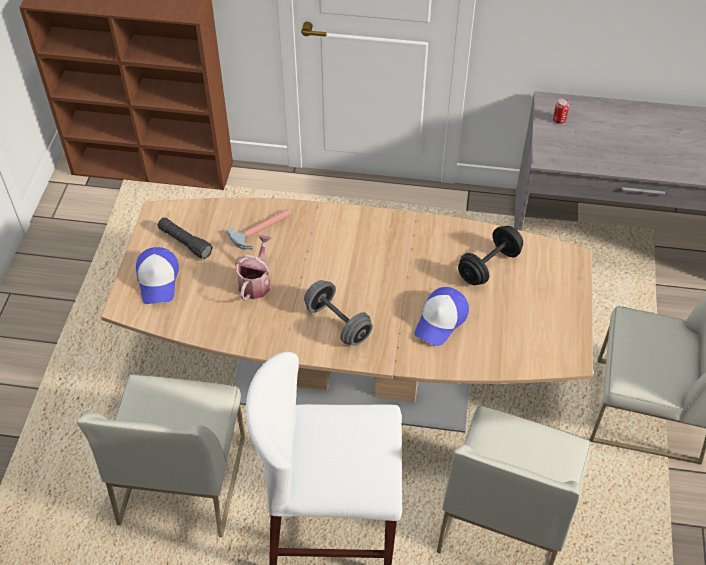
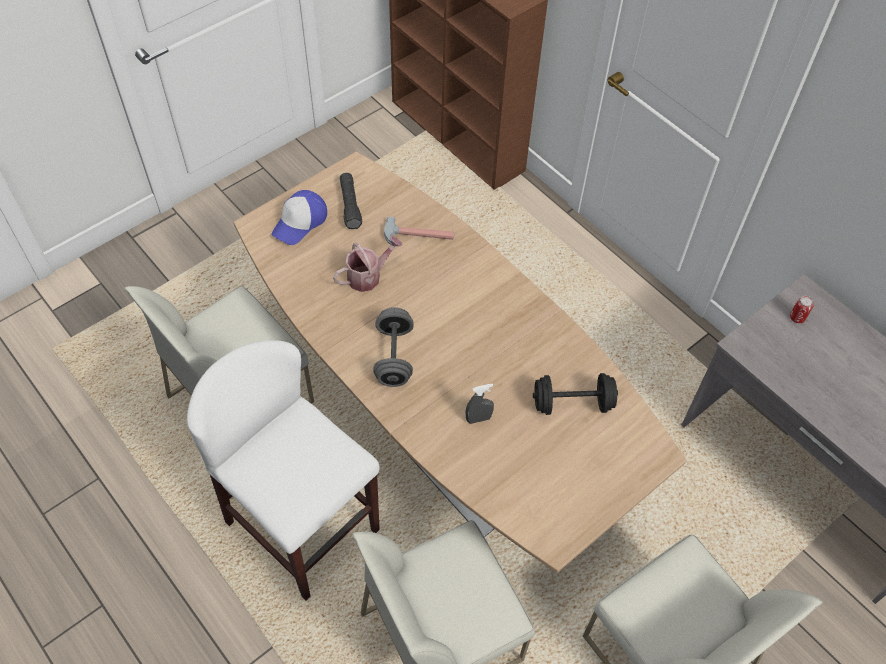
camera: 40 degrees right, 5 degrees up
(441, 320) = (478, 419): cap -> grey spray bottle

